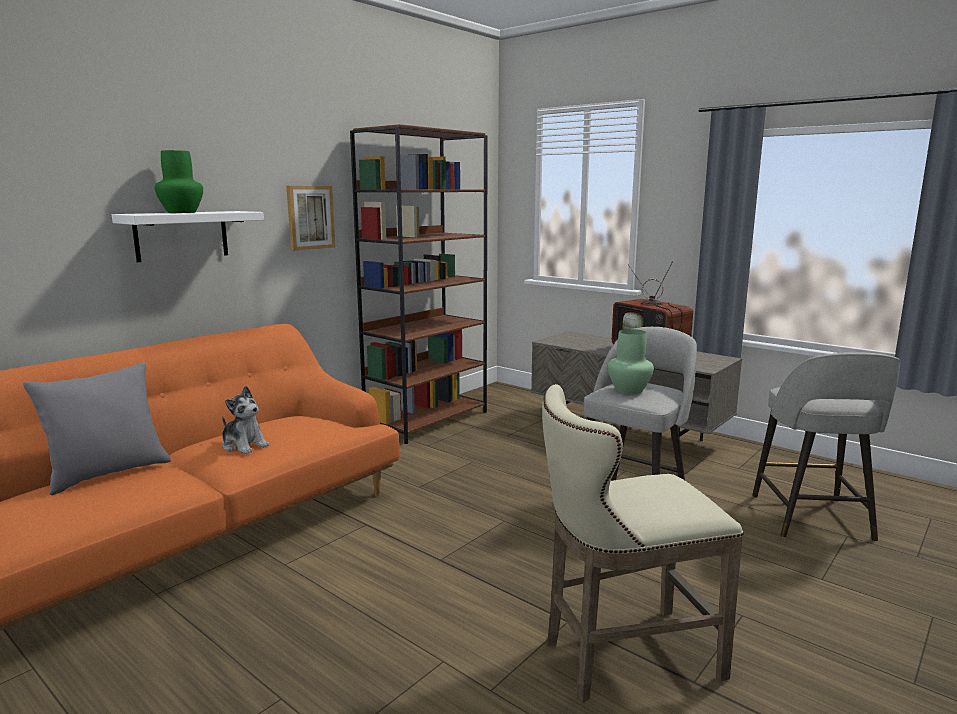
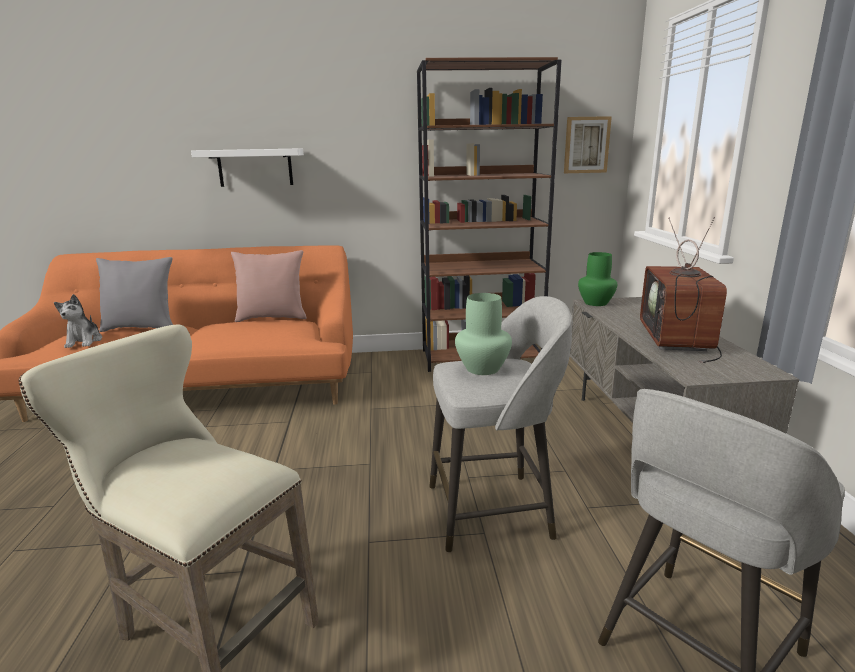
camera: 45 degrees right, 5 degrees up
(181, 212) = (243, 149): green vase -> green vase (595, 303)
(244, 445) = (224, 331): plush toy -> plush toy (84, 341)
(259, 420) = (272, 318): none -> pink pillow
(310, 217) = (373, 155): picture -> picture (586, 145)

